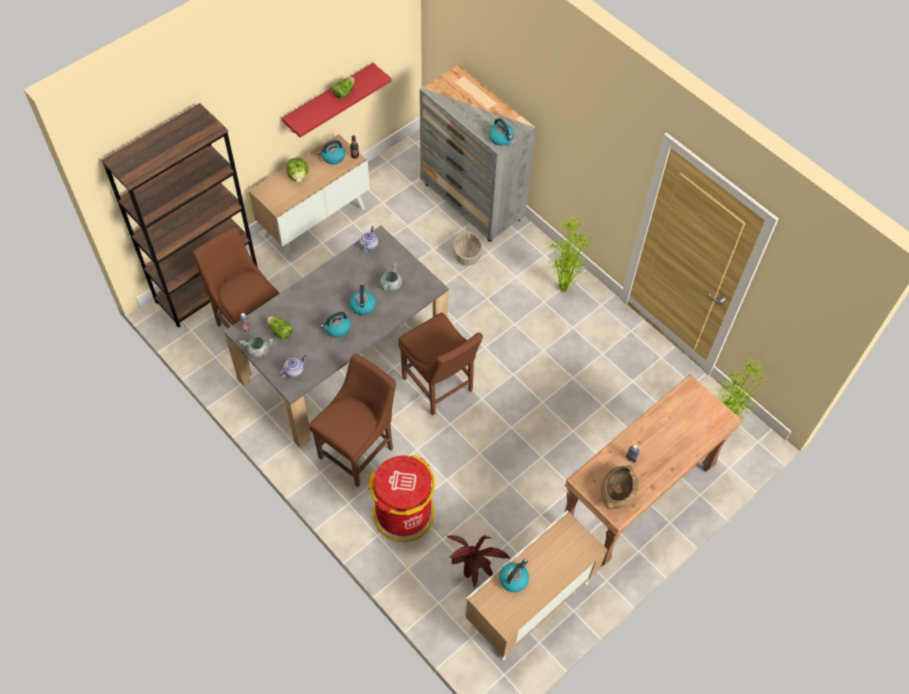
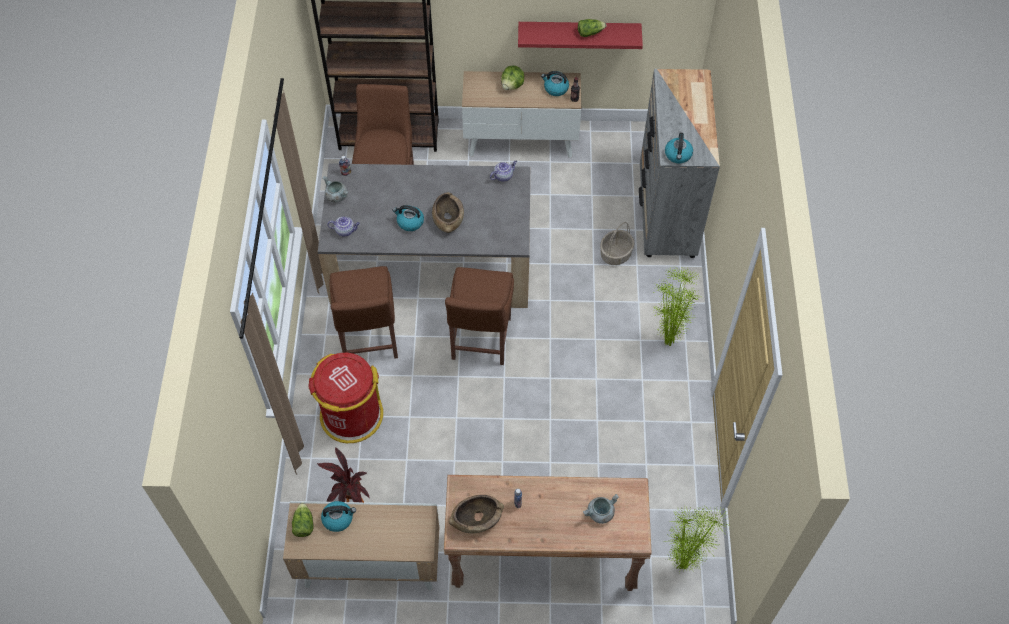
camera: 45 degrees right, 0 degrees up
(280, 331) = (367, 193): lettuce -> lettuce (303, 524)
(359, 450) = (369, 341): brown chair -> brown chair turned 90 degrees clockwise
(362, 305) = (448, 219): kettle -> brown bowl
(391, 285) = (486, 219): grey cooking pot -> grey cooking pot (600, 513)

